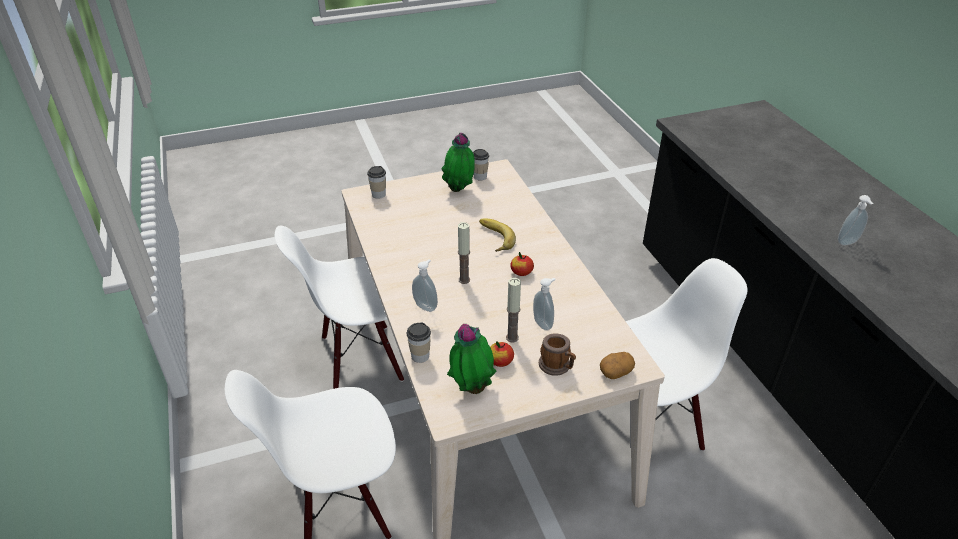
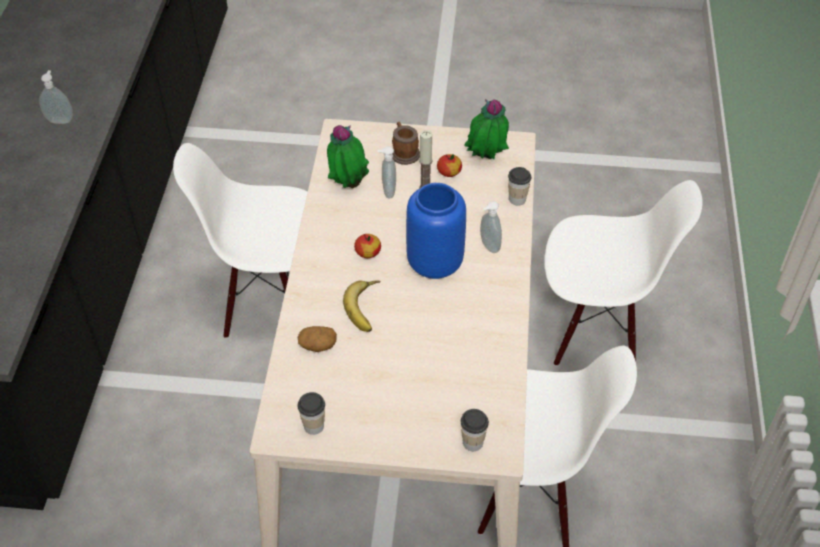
camera: 155 degrees left, 10 degrees up
(459, 190) = (358, 407): potted plant -> potted plant (348, 184)
(464, 280) = (433, 264): candle -> blue vase
(616, 371) = (360, 133): potato -> potato (317, 345)

